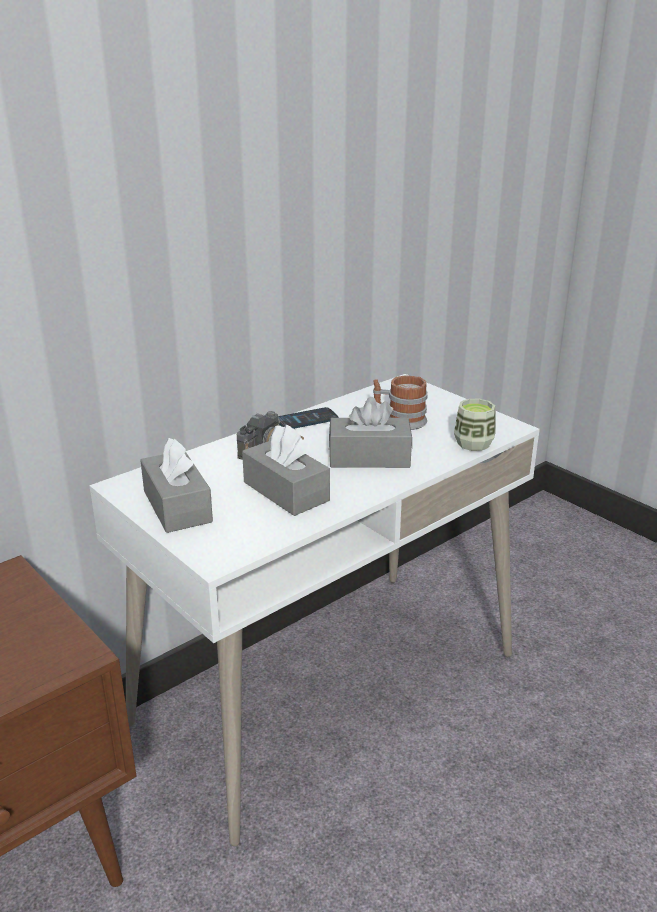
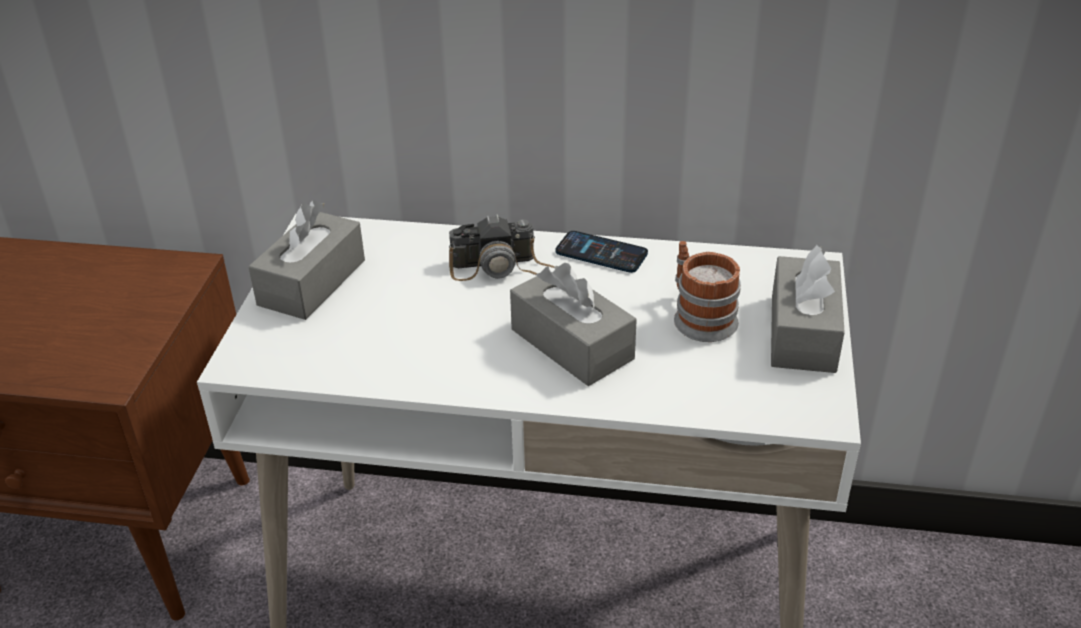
camera: 50 degrees right, 10 degrees up
(286, 491) = (420, 330): grey tissue box -> grey tissue box (802, 333)
(473, 443) = (724, 405): cup -> none

